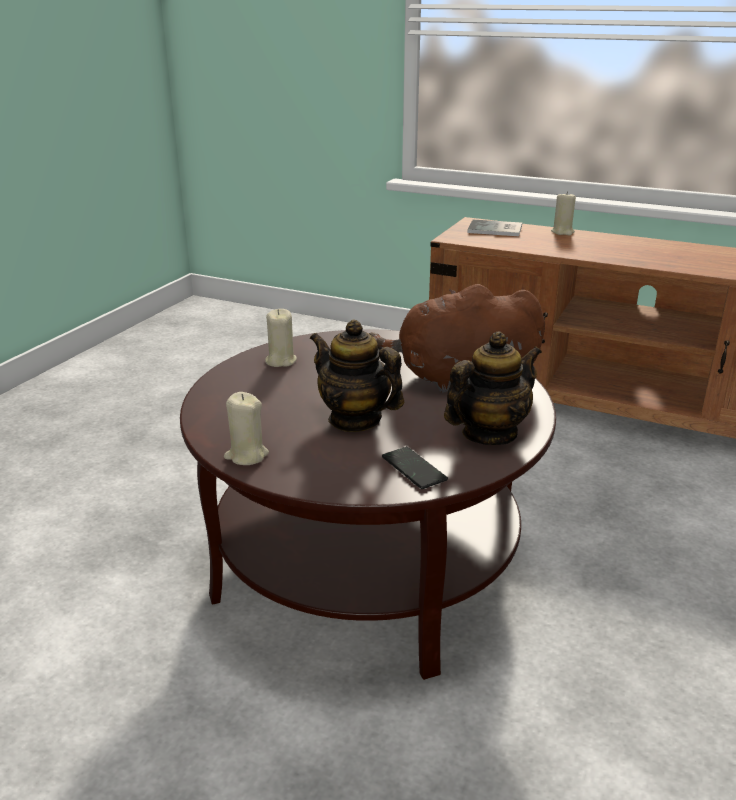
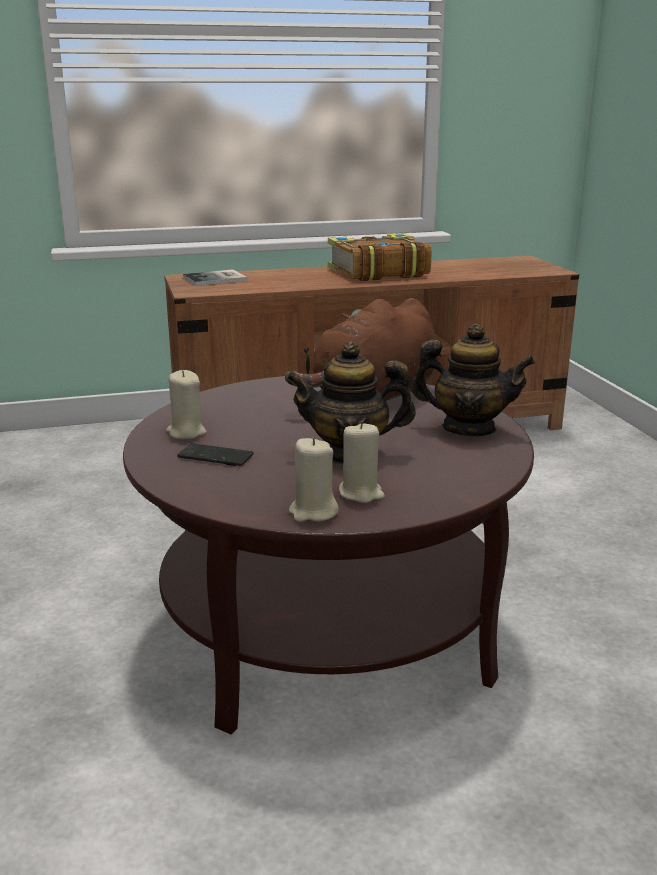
camera: 40 degrees left, 5 degrees down
(413, 469) = (465, 470): phone -> phone (215, 457)
(489, 434) = (468, 428): teapot -> teapot turned 90 degrees clockwise
(562, 232) = (277, 271): beige candle -> beige candle (361, 493)
(658, 251) = (377, 272): none -> book

